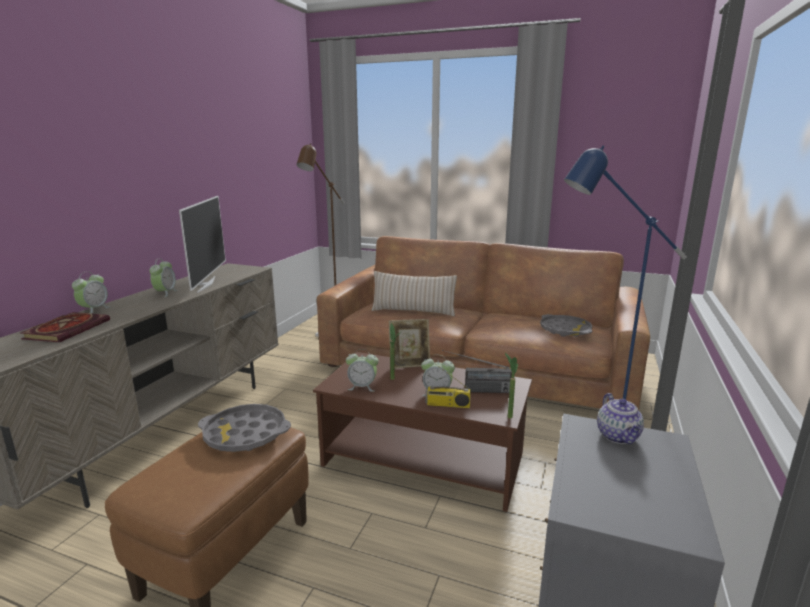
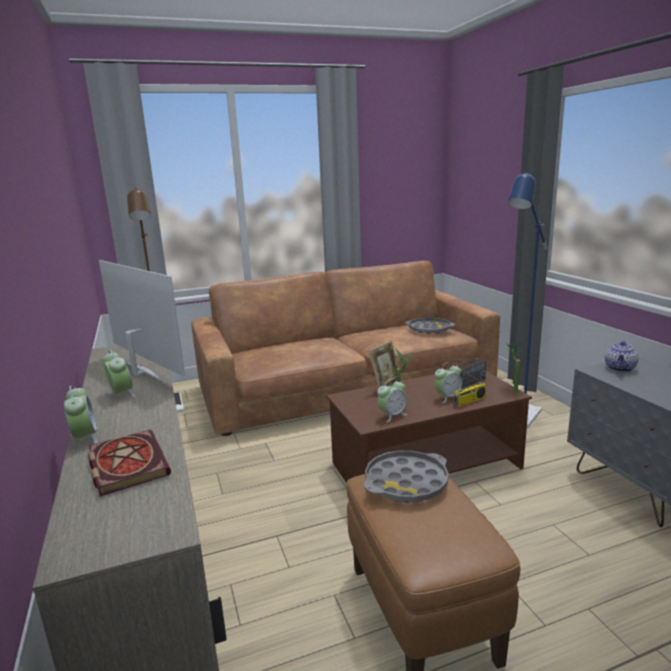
camera: 40 degrees left, 0 degrees up
(413, 311) = (297, 350): beige pillow -> none
(618, 437) = (620, 369): teapot -> teapot turned 75 degrees clockwise

